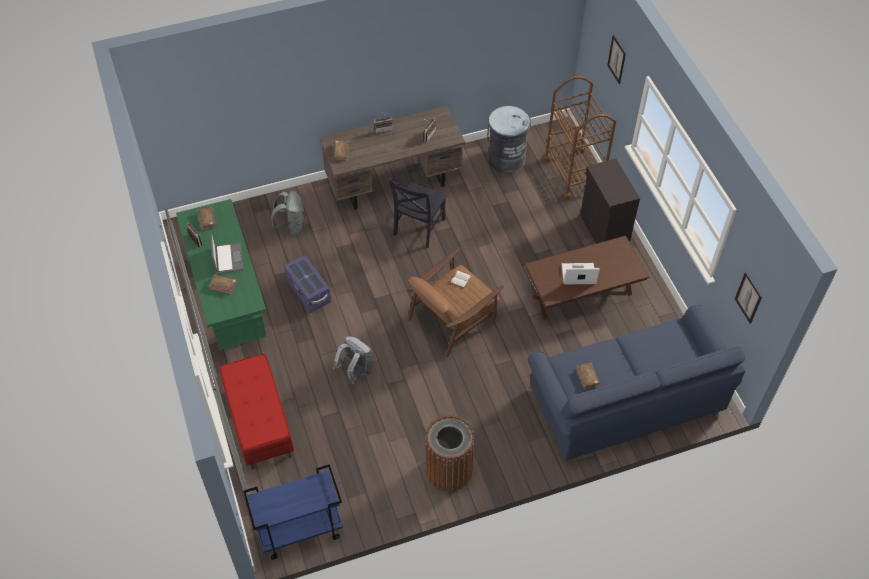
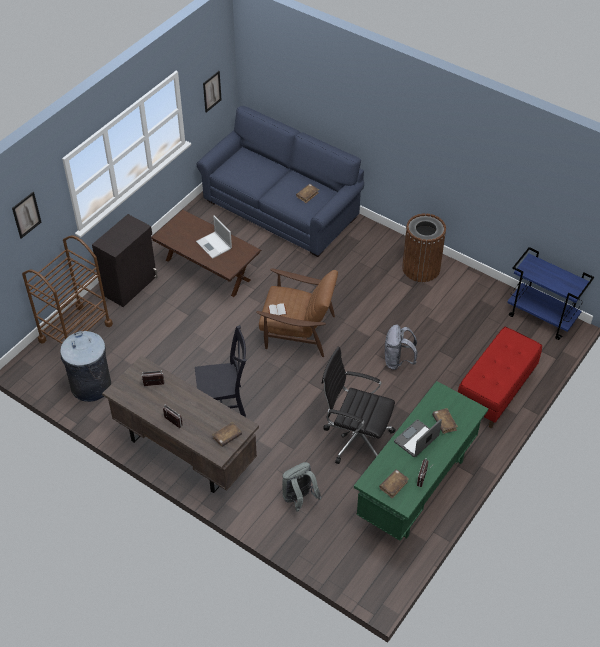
camera: 125 degrees left, 5 degrees down
(308, 292) = (356, 438): purple storage box -> black office chair

